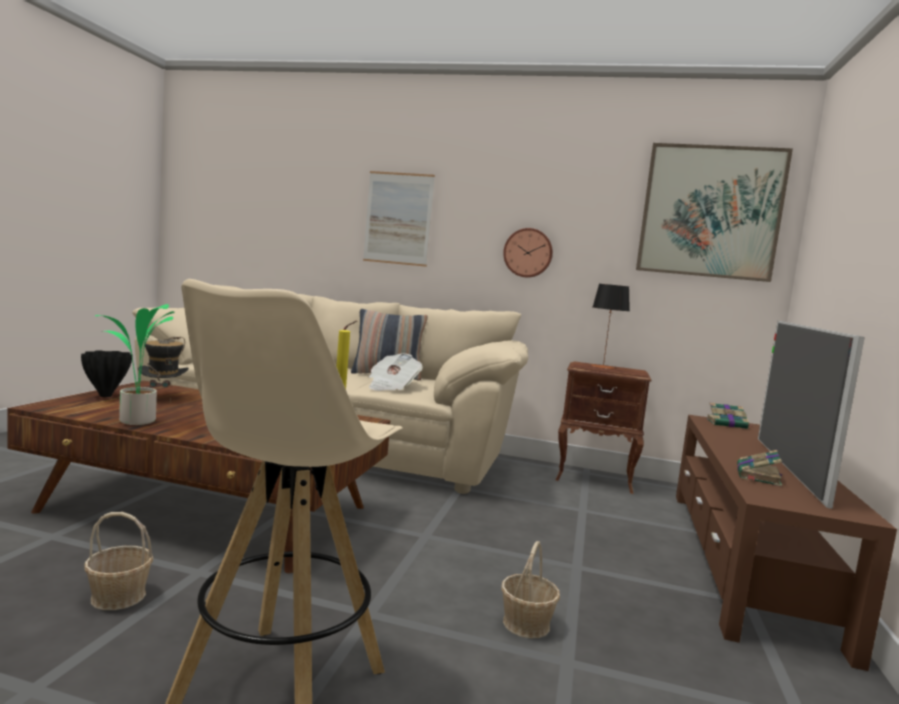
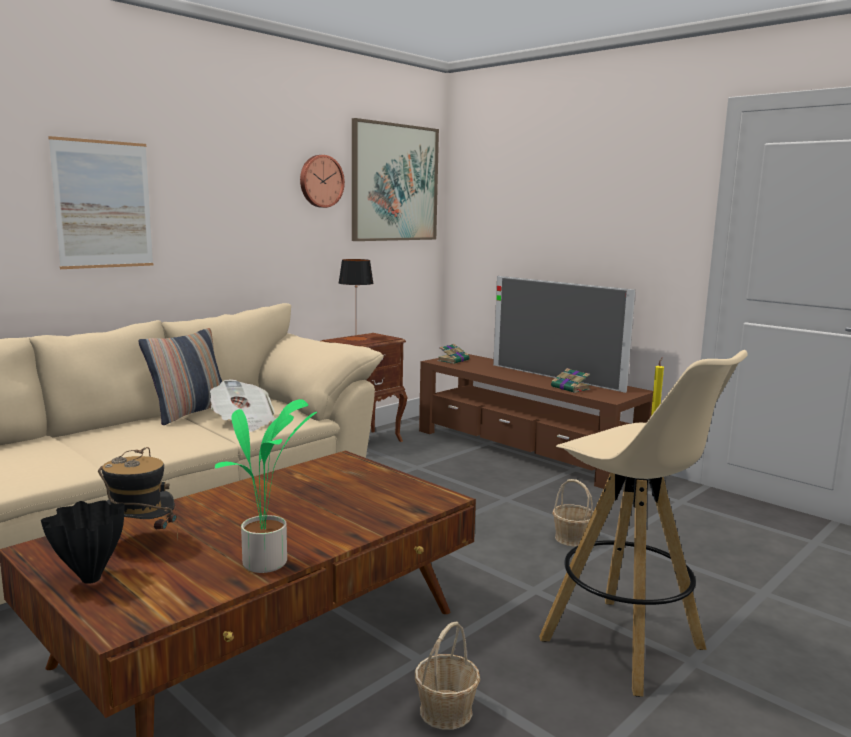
camera: 60 degrees left, 5 degrees up
(528, 253) = (262, 234): wall clock -> wall clock (320, 181)

